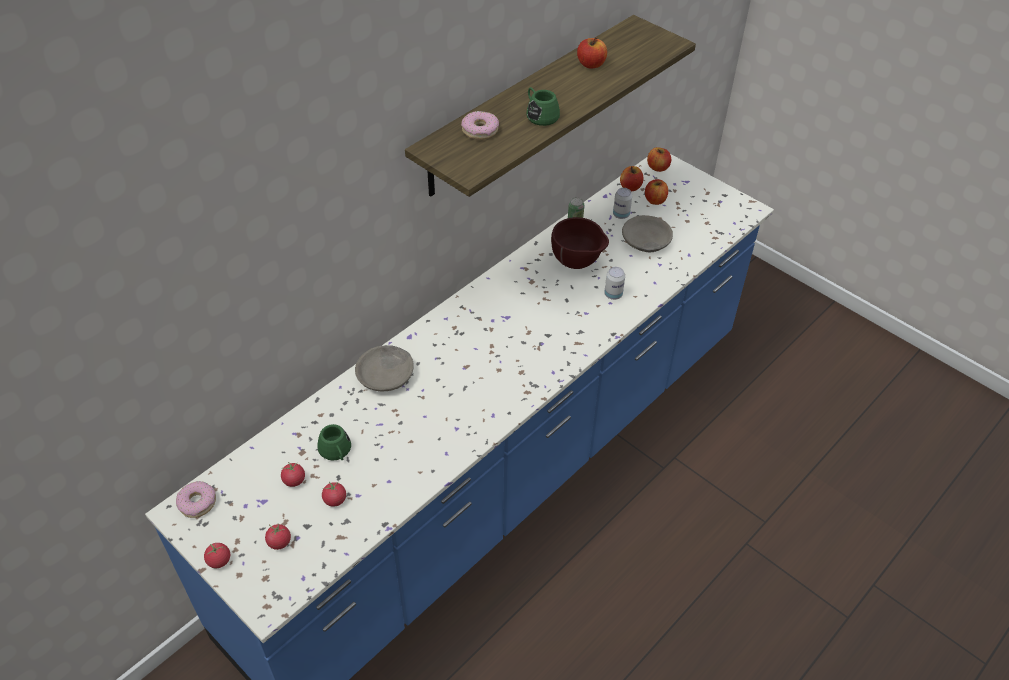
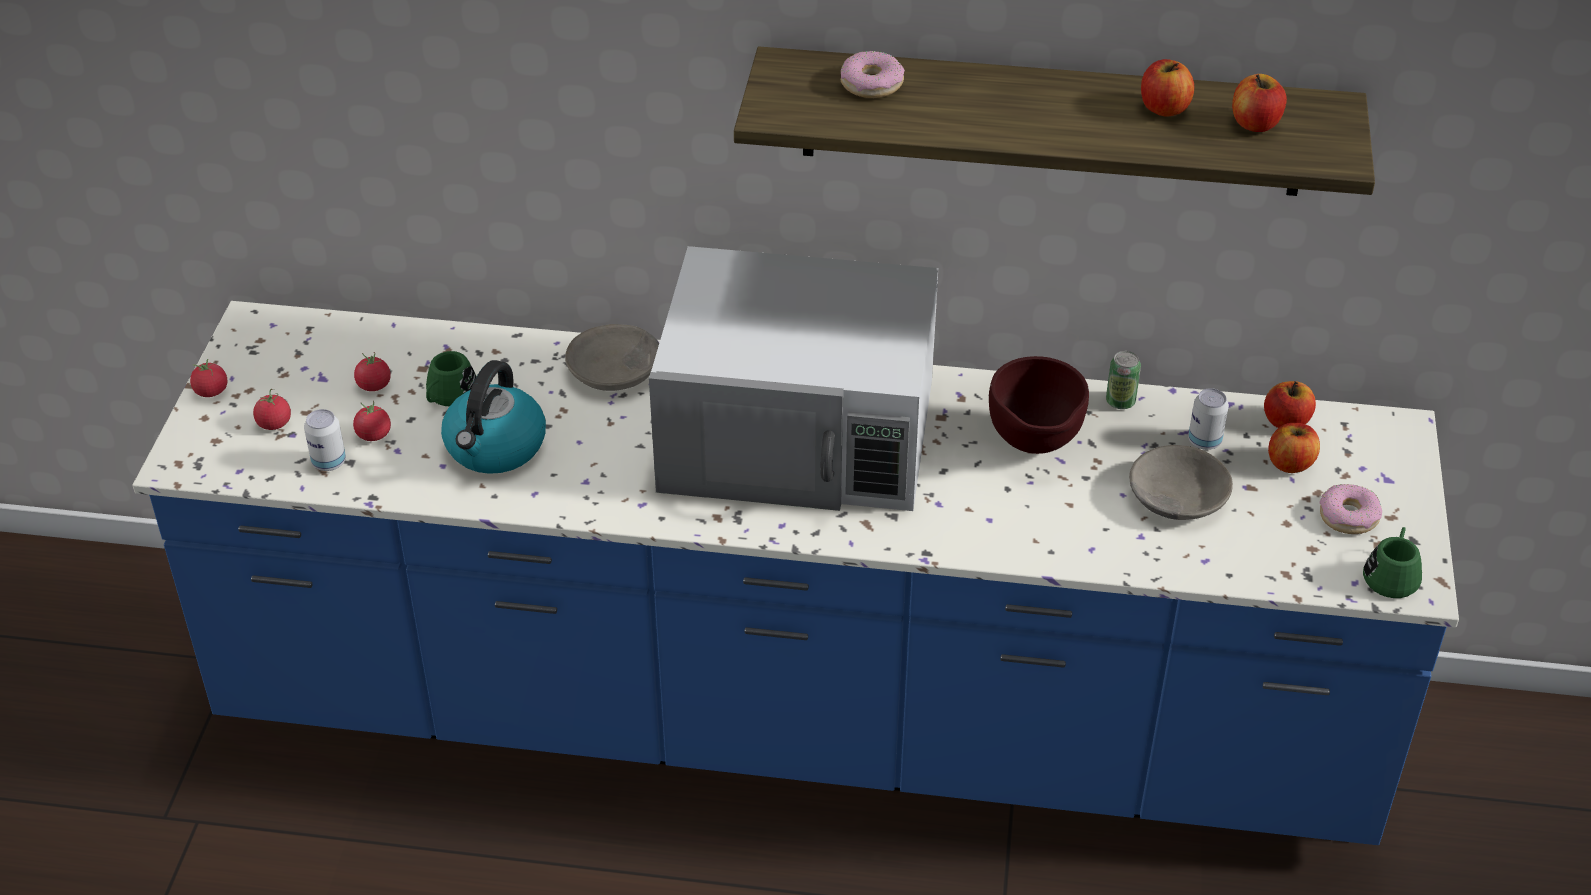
camera: 55 degrees right, 5 degrees down
(197, 503) = (277, 329): donut -> donut (1348, 516)
(396, 452) = (495, 448): none -> kettle
(498, 333) = (800, 434): none -> white microwave
(540, 115) = (973, 116): green mug -> green mug (1392, 574)
(613, 295) = (1010, 515): can -> can (329, 462)
(658, 167) = (1378, 431): apple -> apple (1255, 124)

